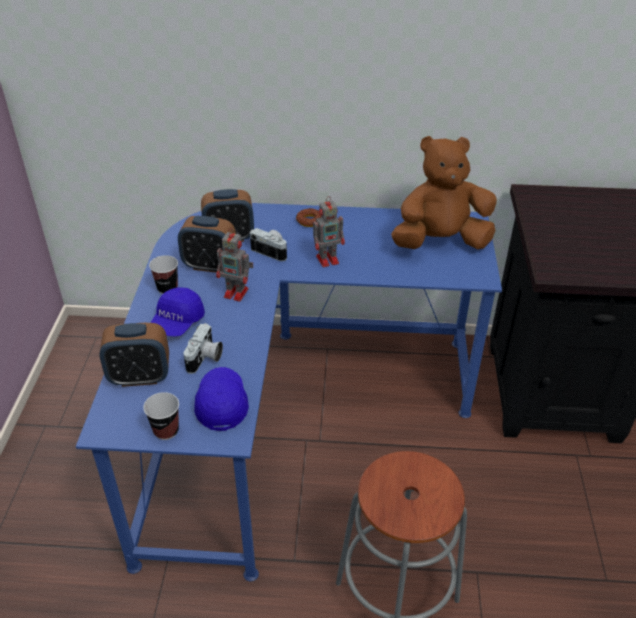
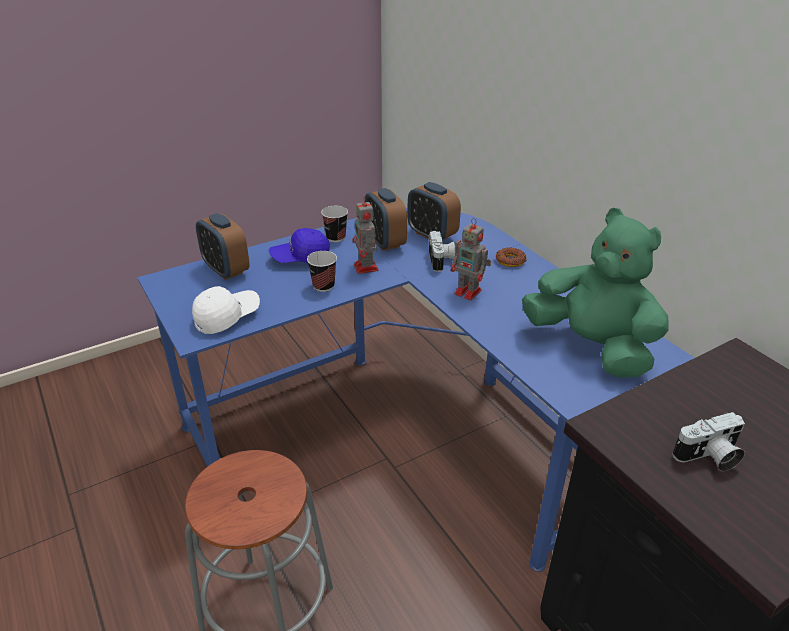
camera: 55 degrees right, 5 degrees down
(166, 430) = (178, 305): cup -> cup (323, 286)
(205, 358) = (272, 288): camera -> camera (709, 457)
(221, 404) = (227, 317): blue cap -> white cap
(440, 242) = (591, 346): brown plush toy -> green plush toy

